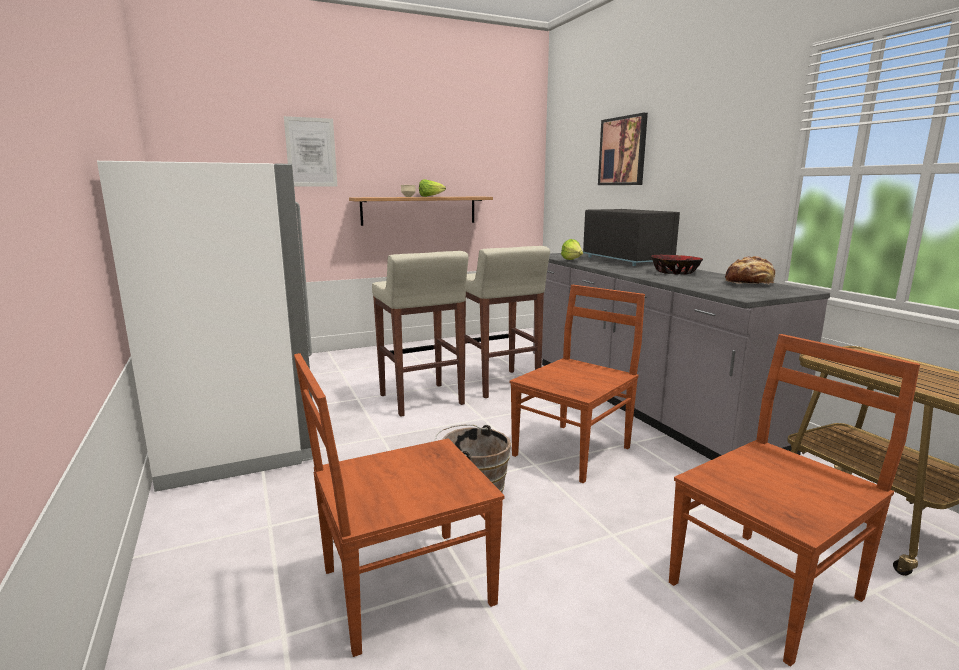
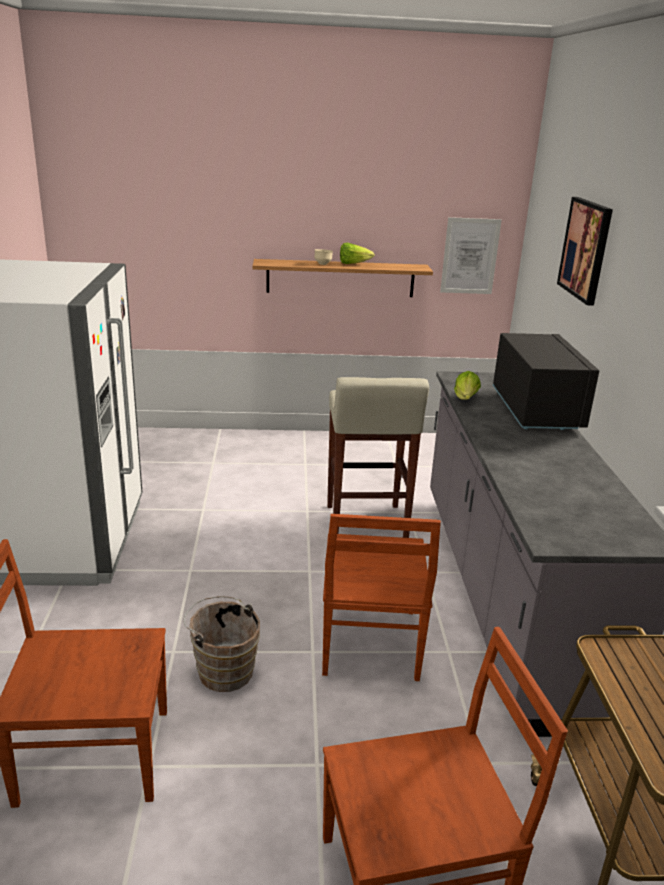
camera: 20 degrees right, 10 degrees up
(311, 152) = (213, 205): picture -> picture (470, 256)
(421, 400) = (265, 528): beige stool -> none
(573, 450) = (369, 644): brown chair -> brown chair turned 120 degrees clockwise
(675, 272) = (552, 459): bowl -> none
(749, 283) = (608, 509): bread -> none

